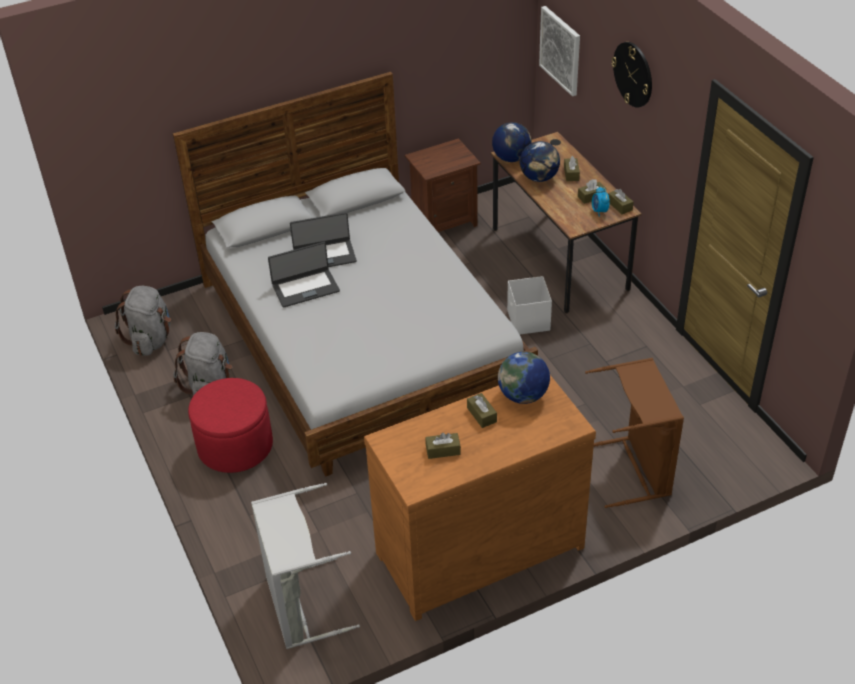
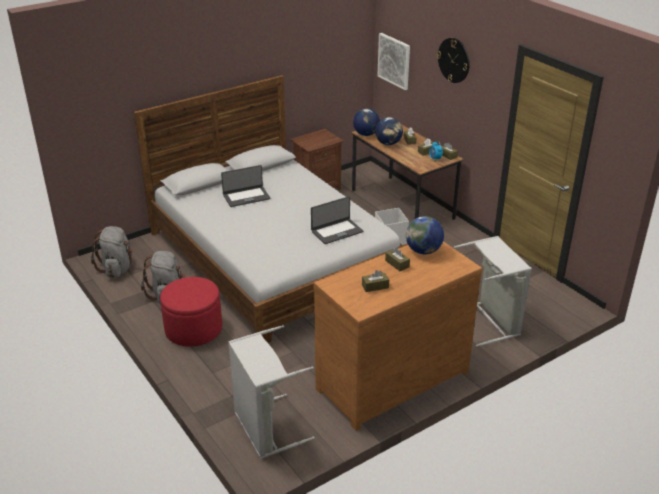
camera: 10 degrees left, 10 degrees down
(305, 288) = (236, 215): laptop -> laptop (336, 231)
(634, 469) = (490, 322): brown laundry basket -> grey laundry basket

